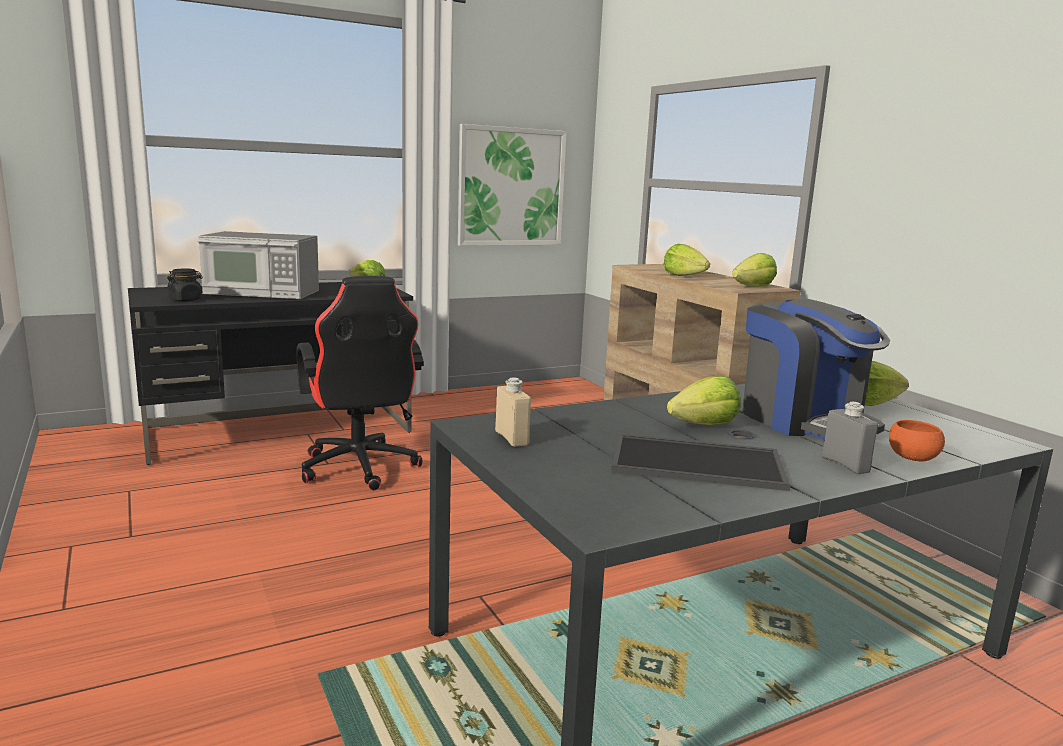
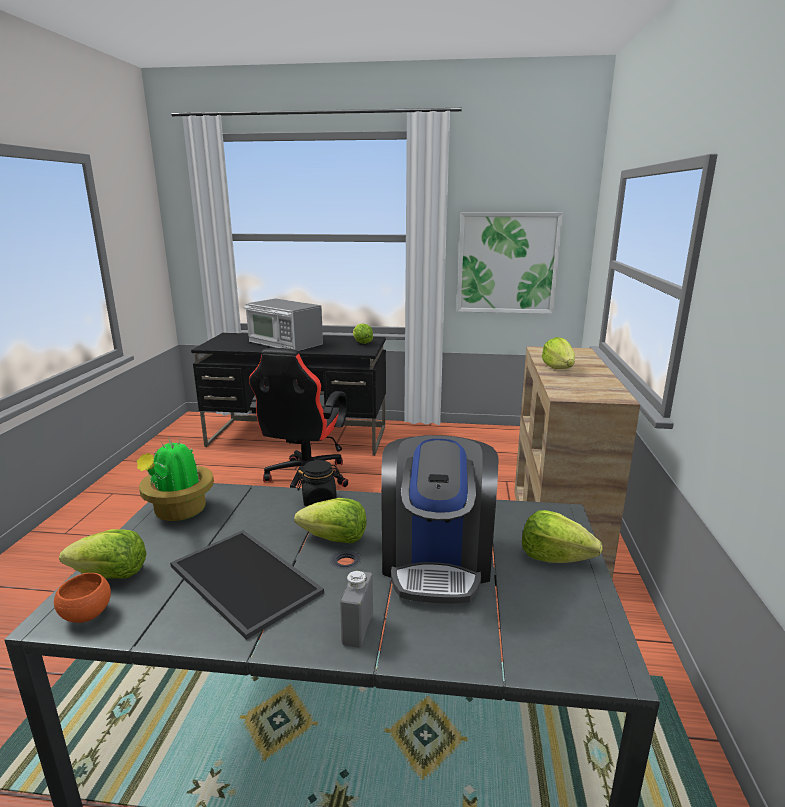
camera: 35 degrees right, 5 degrees up
(186, 300) = (230, 346): black jar -> black jar (319, 500)
(511, 438) = (179, 512): beige bottle -> potted plant
(753, 287) = (593, 393): lettuce -> lettuce (110, 575)
(913, 458) = (442, 647): orange bowl -> orange bowl (87, 614)

